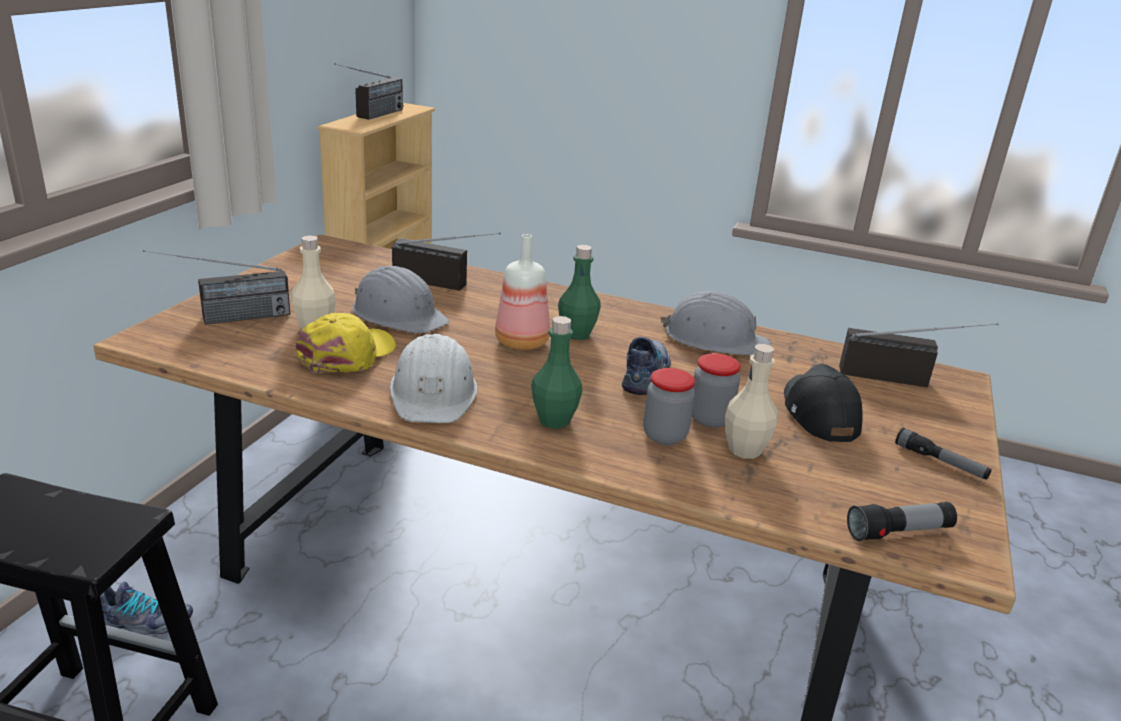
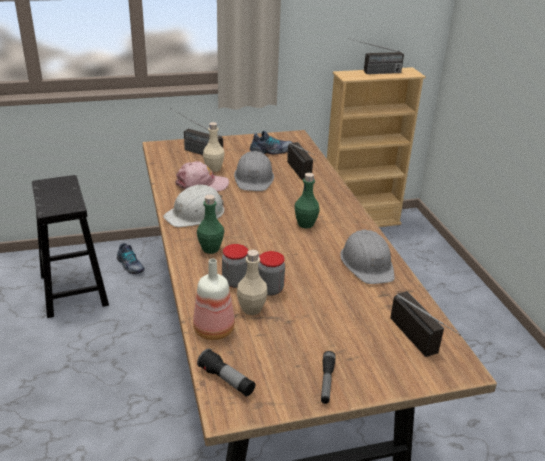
camera: 55 degrees right, 5 degrees up
(347, 354) = (202, 184): yellow cap -> pink cap
(523, 342) = (274, 214): bottle -> bottle (215, 330)
(646, 374) = (291, 257): shoe -> shoe (271, 151)
(818, 414) = (325, 322): black cap -> none

